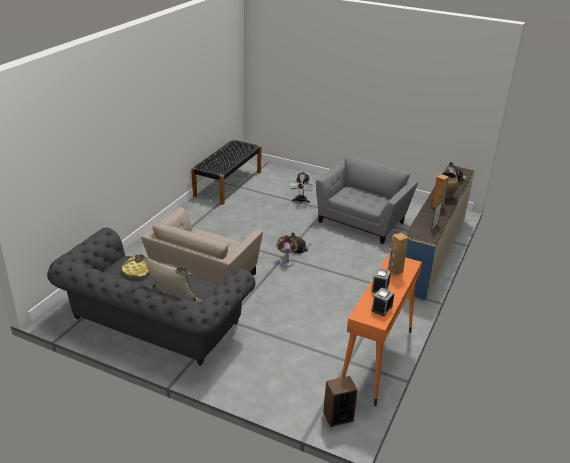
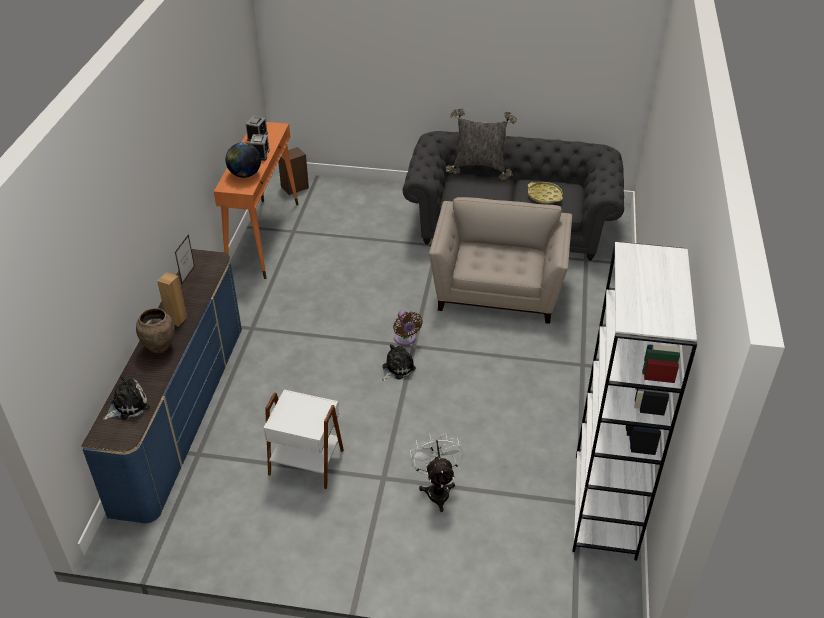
camera: 165 degrees right, 10 degrees up
(227, 184) = (605, 506): black bench -> white bookcase
(363, 221) = (306, 461): grey armchair -> white side table
(395, 271) = (245, 174): brown speaker -> globe

